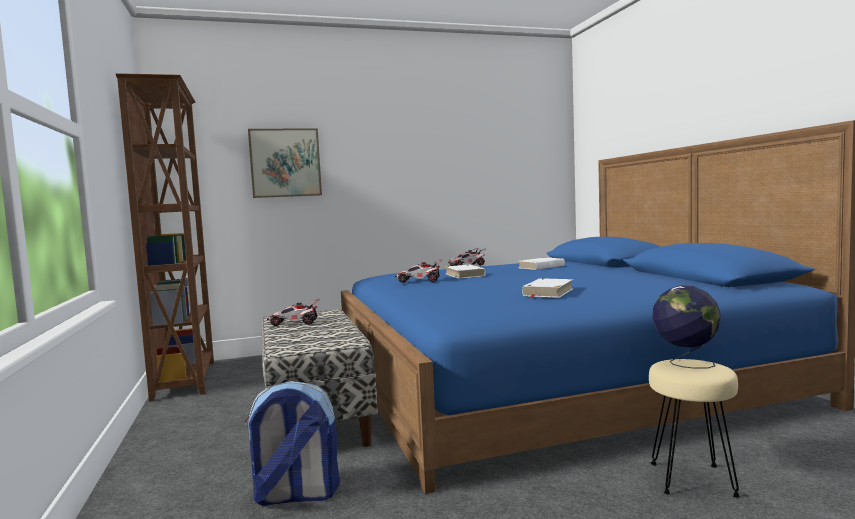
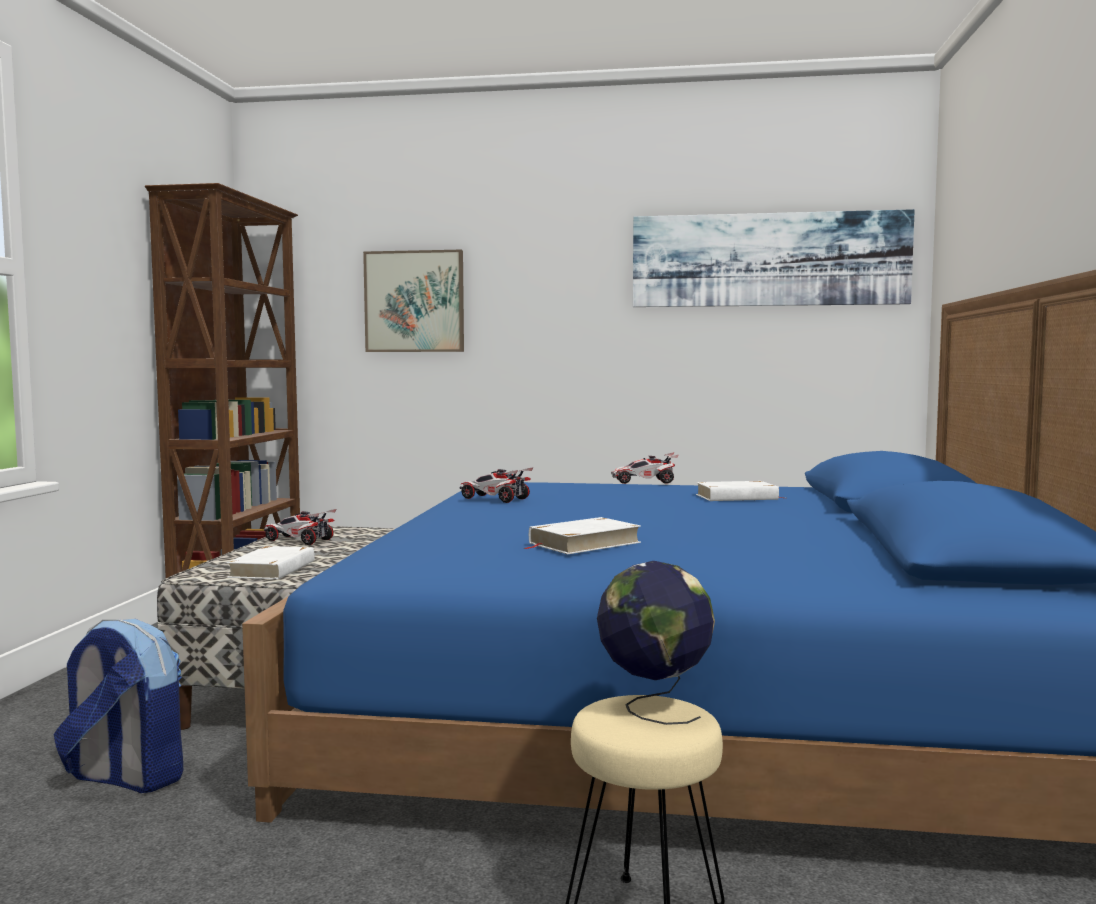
camera: 25 degrees right, 0 degrees up
(465, 275) = (583, 497): white book -> white book (273, 569)
(497, 137) = (769, 260): none -> picture

